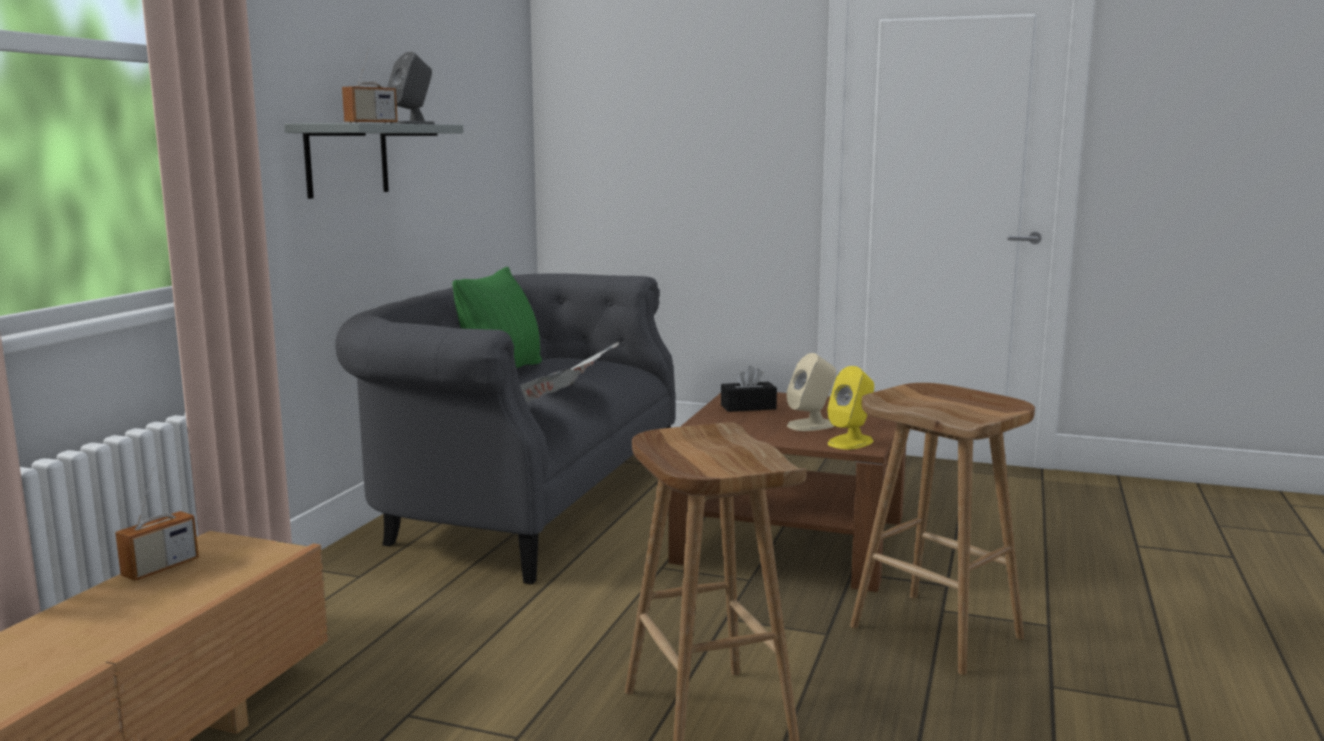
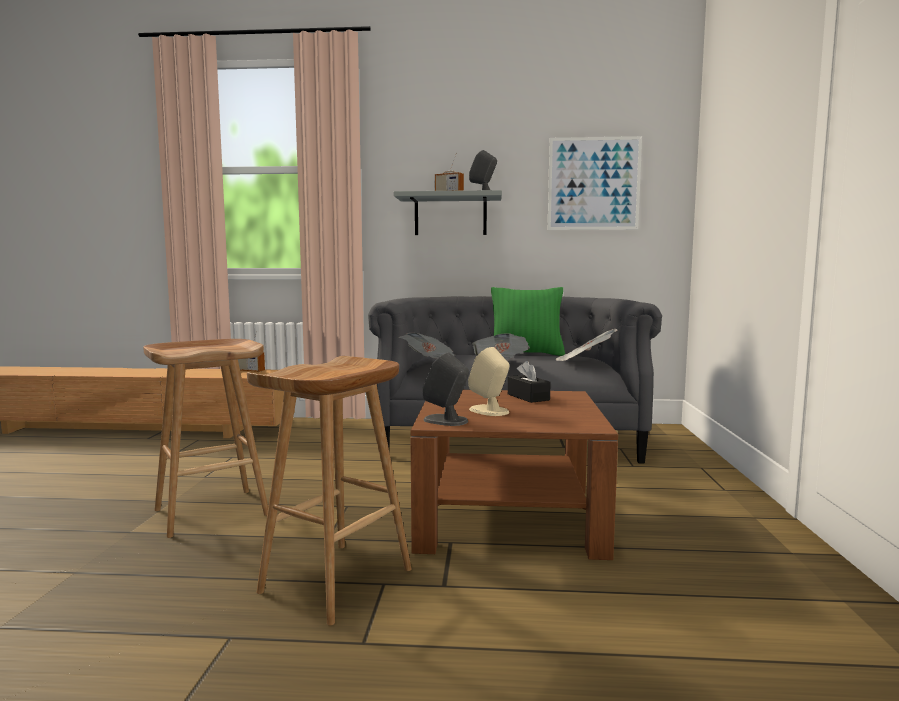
camera: 75 degrees right, 5 degrees down
(472, 110) = (593, 184): none -> picture
(595, 362) = (584, 361): none -> newspaper
(851, 442) = (446, 421): yellow speaker -> grey speaker

